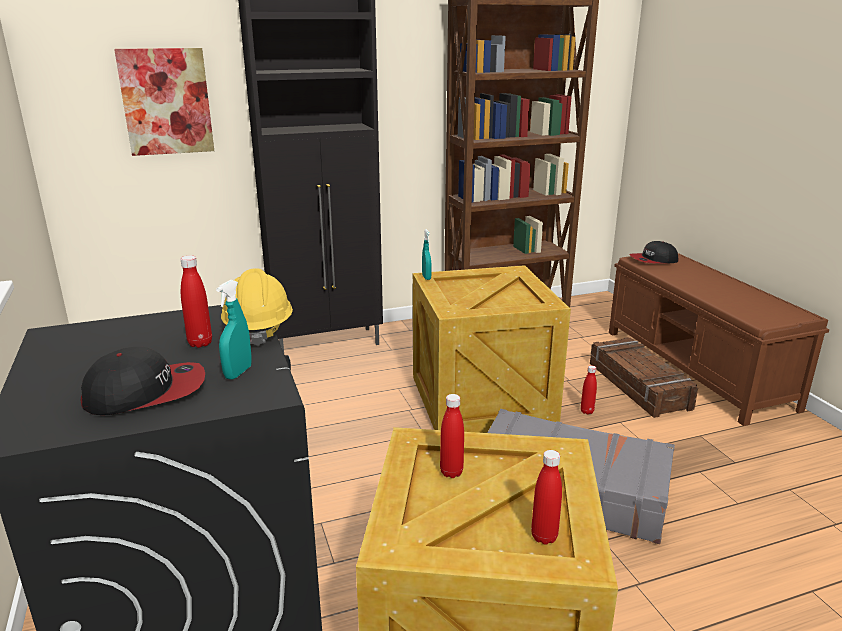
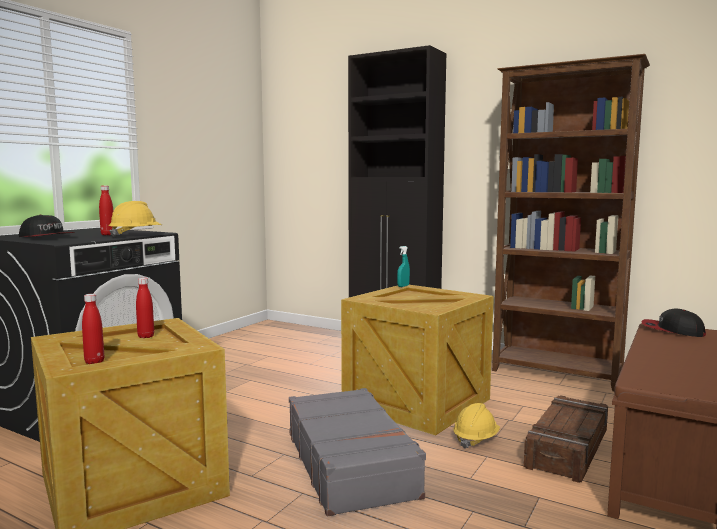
camera: 50 degrees right, 15 degrees down
(166, 102) = (326, 159): picture -> none
(238, 373) = (79, 239): turquoise spray bottle -> none
(587, 411) = (475, 439): red bottle -> yellow hard hat

